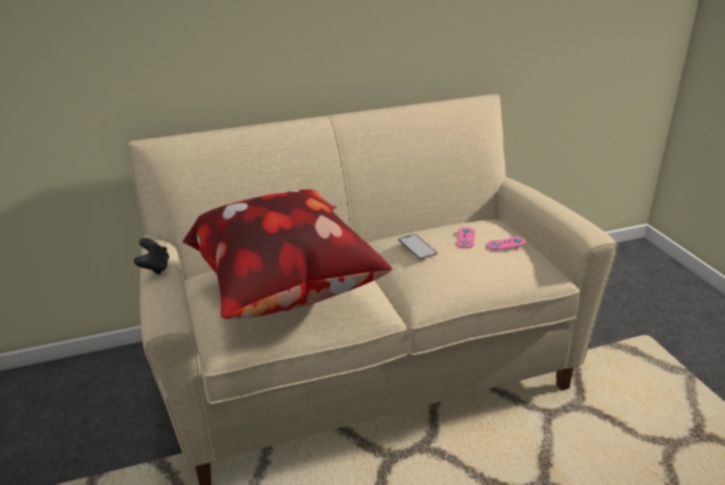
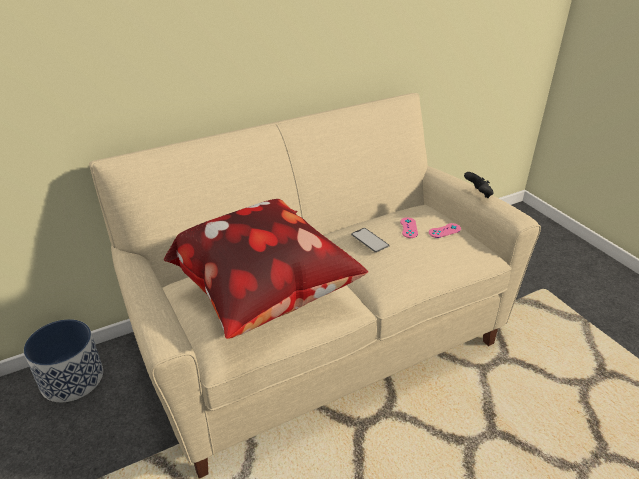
camera: 10 degrees left, 5 degrees up
(95, 375) = (72, 379): none -> planter
(154, 268) = (138, 287): black game controller -> black game controller (478, 194)

